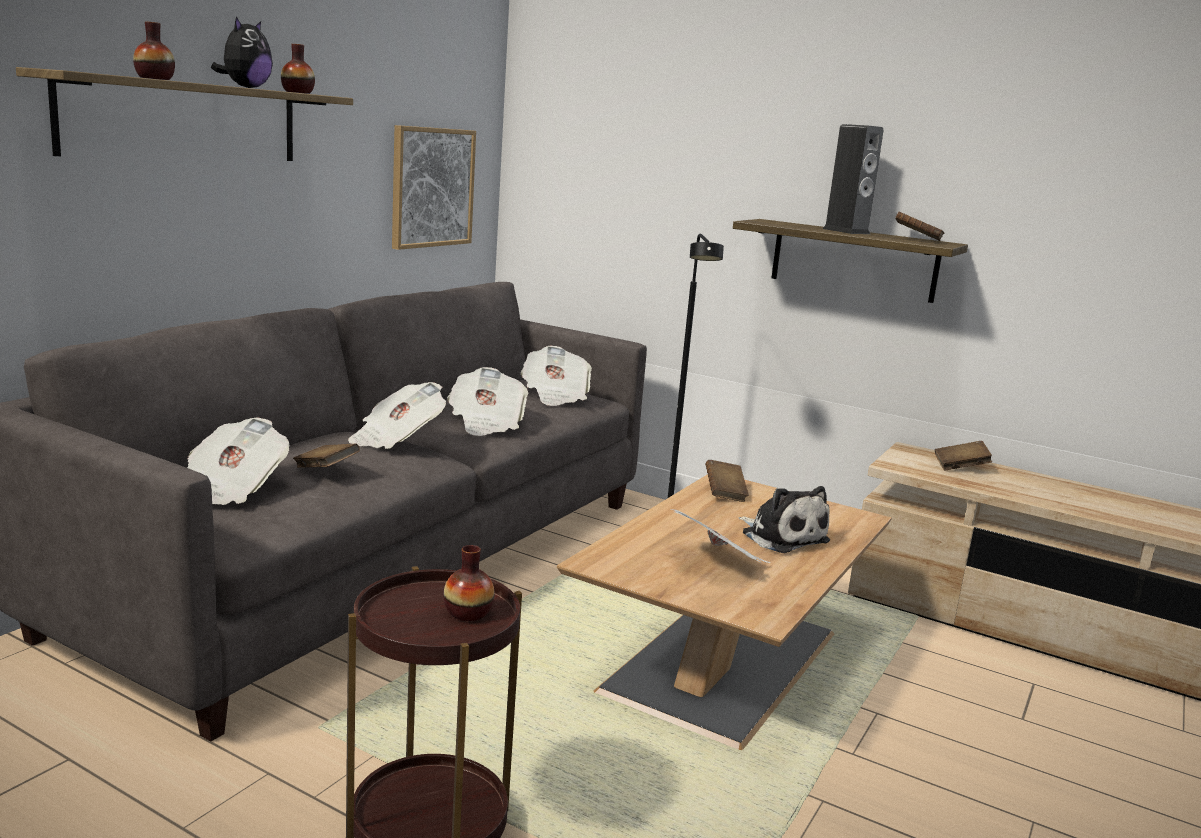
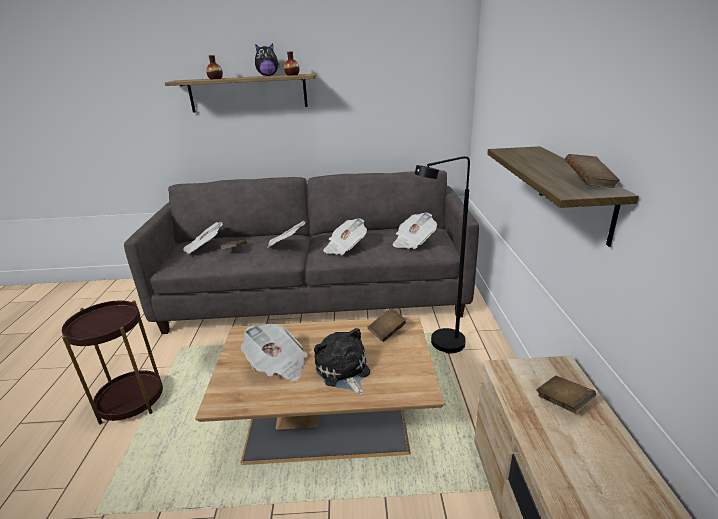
camera: 60 degrees right, 10 degrees up
(432, 187) = (408, 115): picture -> none
(468, 612) = (108, 326): vase -> none
(782, 536) = (343, 372): plush toy -> plush toy turned 135 degrees clockwise
(846, 231) = (550, 166): speaker -> none

